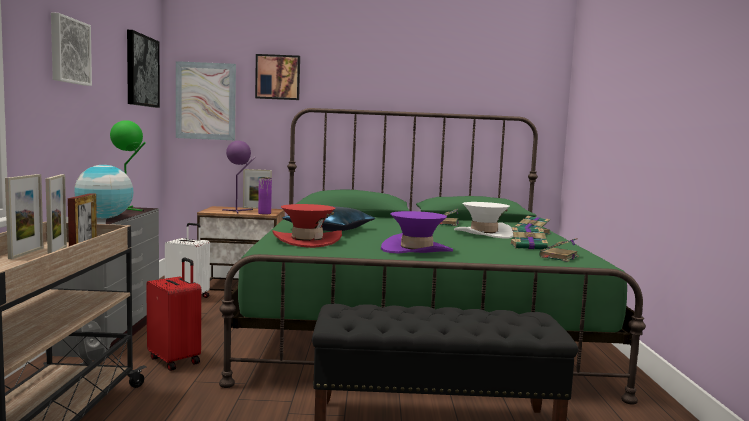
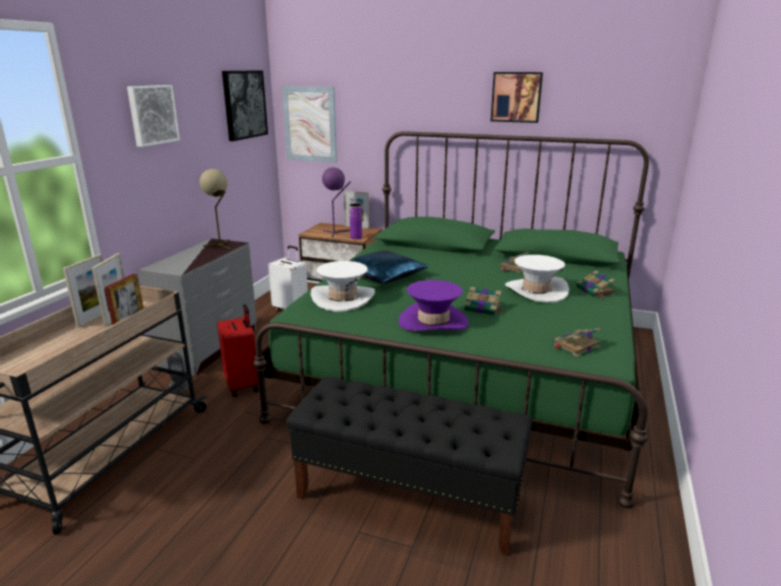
camera: 20 degrees right, 15 degrees up
(105, 218) = (191, 262): globe -> none
(128, 209) = (221, 245): green table lamp -> beige table lamp
(278, 77) = (373, 99): picture -> picture (516, 97)
(307, 241) = (343, 298): red hat -> white hat
(529, 247) = (562, 322): book -> book (483, 308)

